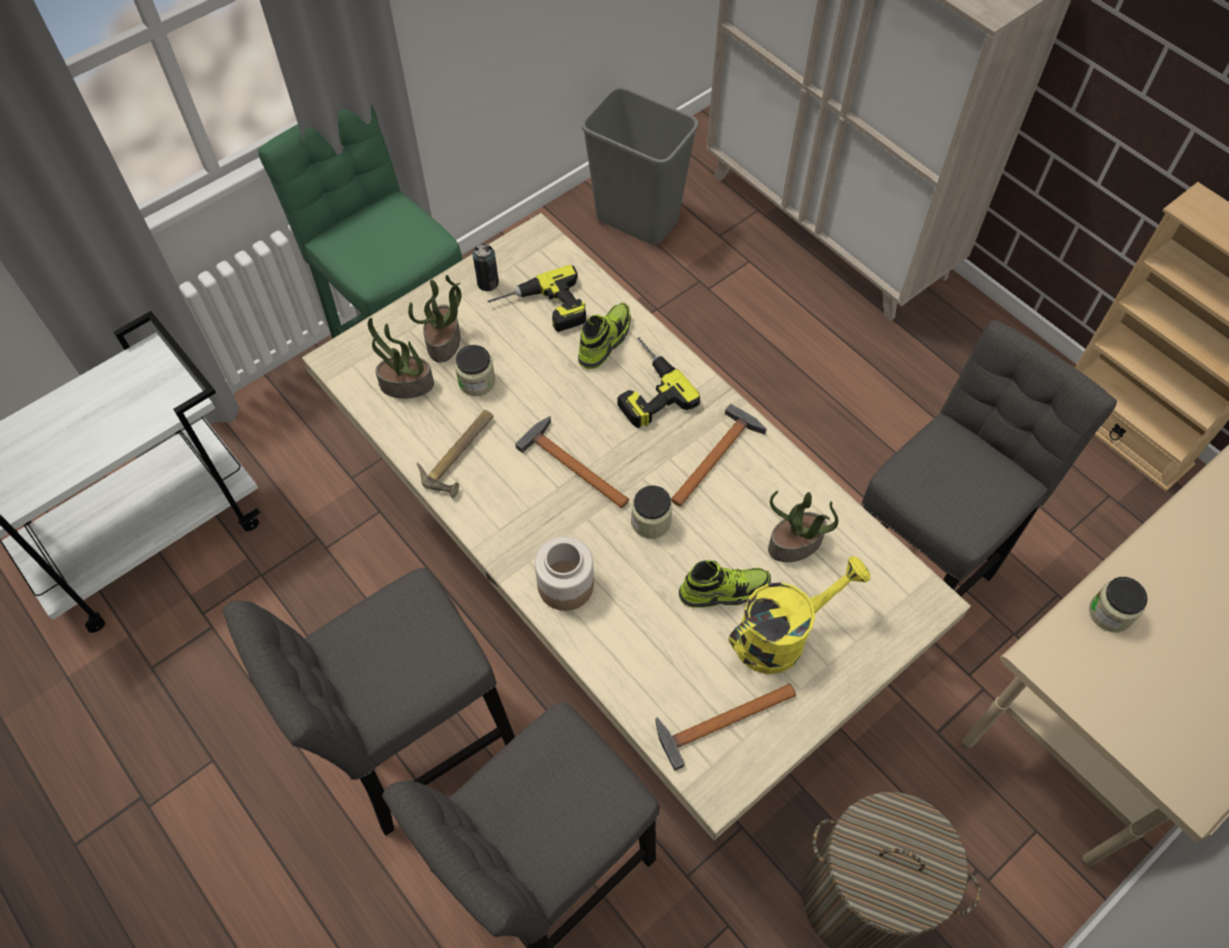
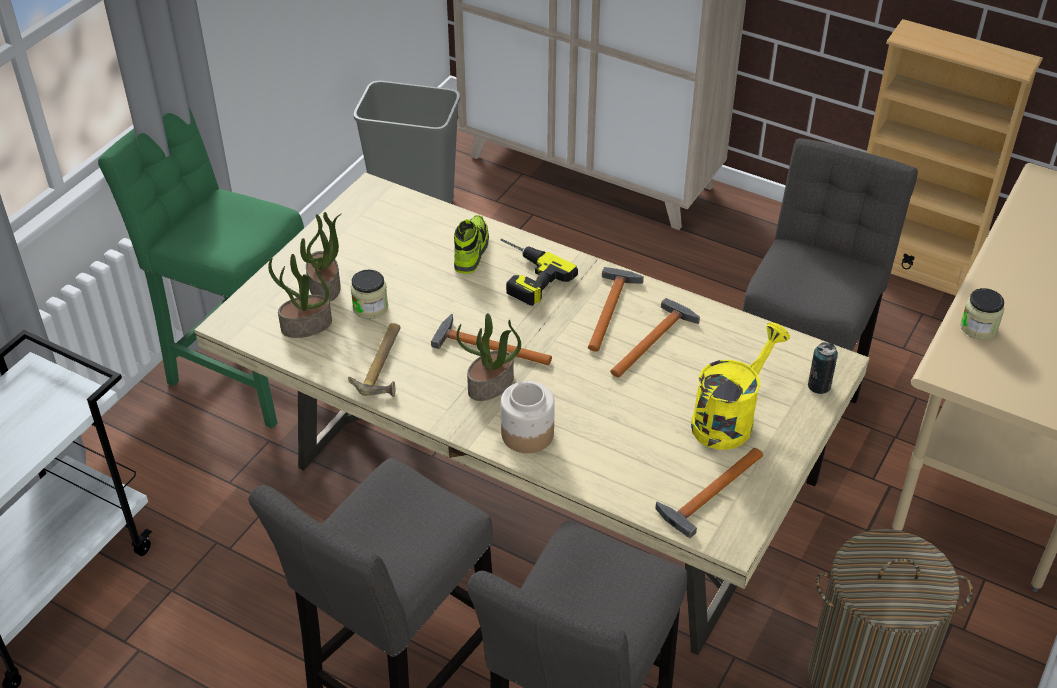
camera: 20 degrees left, 15 degrees down
(488, 283) = (343, 233): can -> can (819, 385)
(541, 310) = (402, 242): power drill -> none
(651, 522) = (578, 369): jar -> none
(723, 590) = (665, 401): shoe -> none
(745, 510) = (654, 340): none -> hammer
(795, 545) = (707, 353): potted plant -> potted plant (491, 385)

